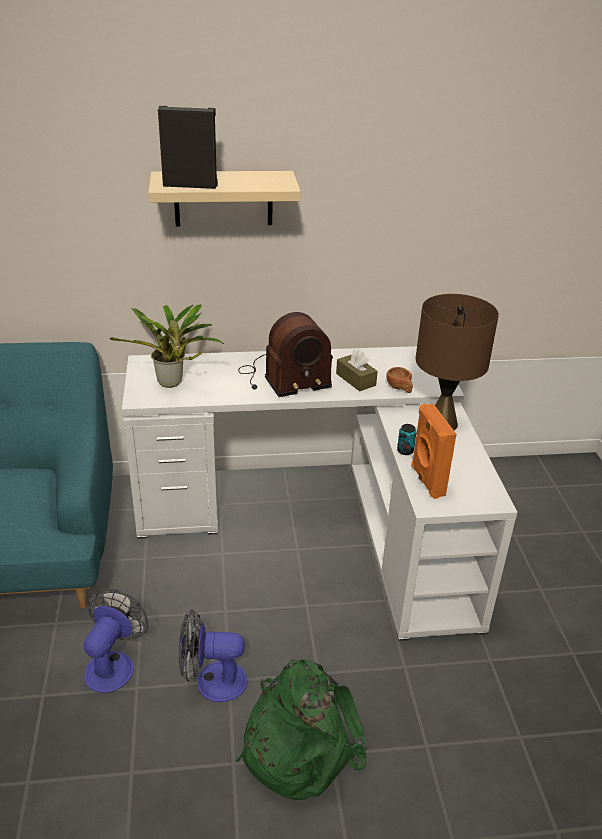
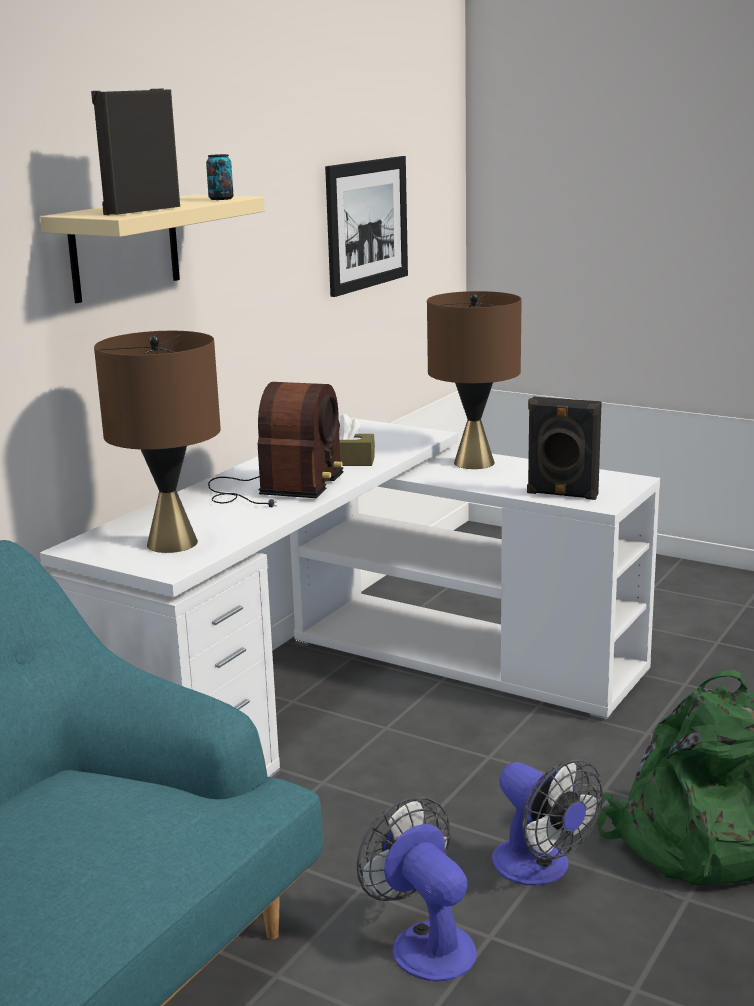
camera: 50 degrees left, 15 degrees down
(172, 384) = (172, 543): potted plant -> brown table lamp
(211, 681) = (541, 869): fan -> fan turned 75 degrees counterclockwise
(400, 388) = (399, 450): brown cup -> none
(405, 451) = (497, 489): can -> can (221, 199)
(426, 481) = (562, 494): orange speaker -> black speaker
(504, 212) = (367, 224): none -> picture

